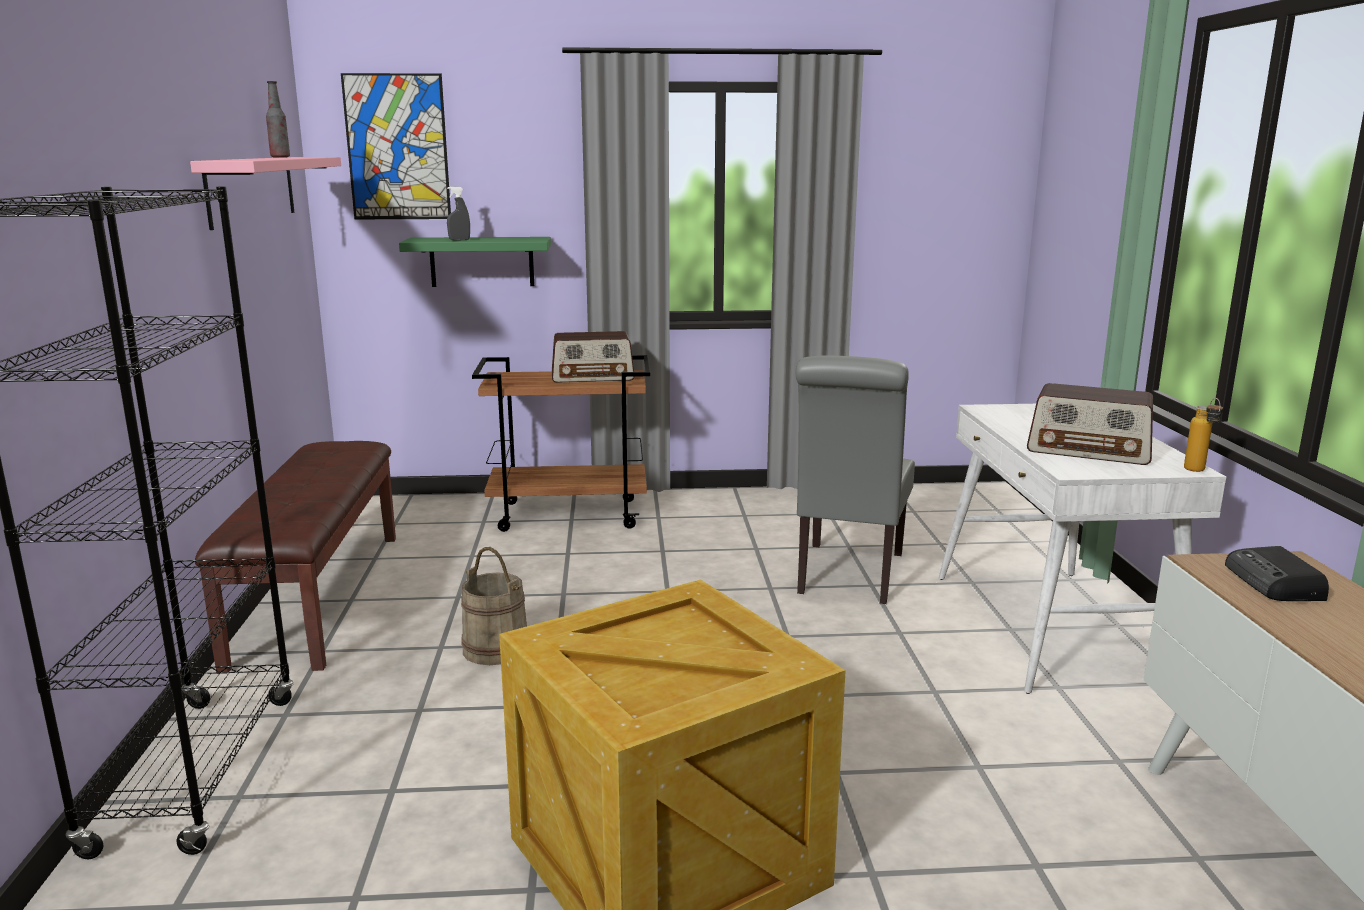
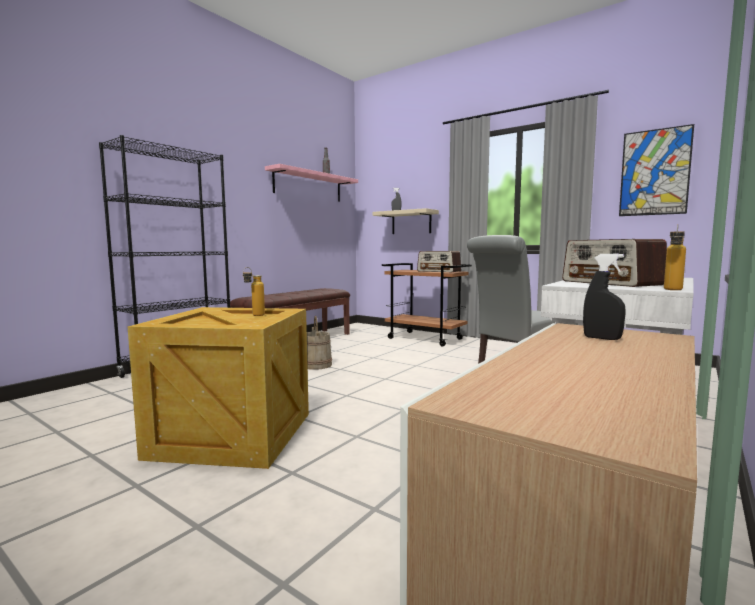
camera: 40 degrees right, 10 degrees down
(397, 147) = (384, 176): picture -> picture (654, 172)
(482, 261) = (411, 222): green shelf -> beige shelf
(667, 628) = (254, 316): none -> bottle
(1274, 583) = (602, 338): radio -> black spray bottle

